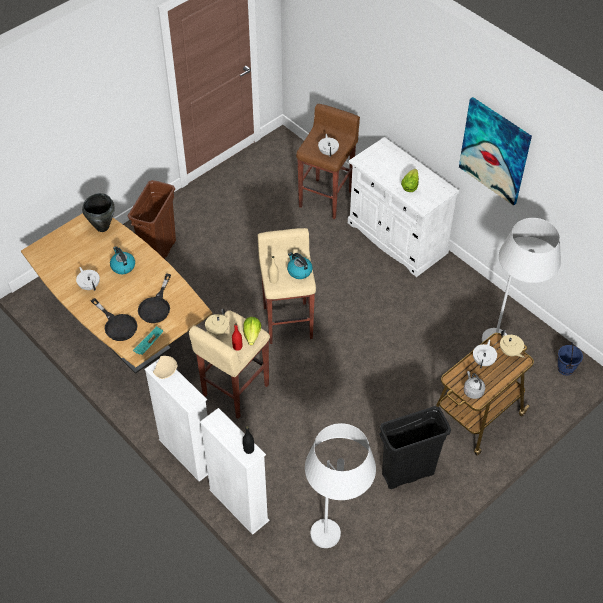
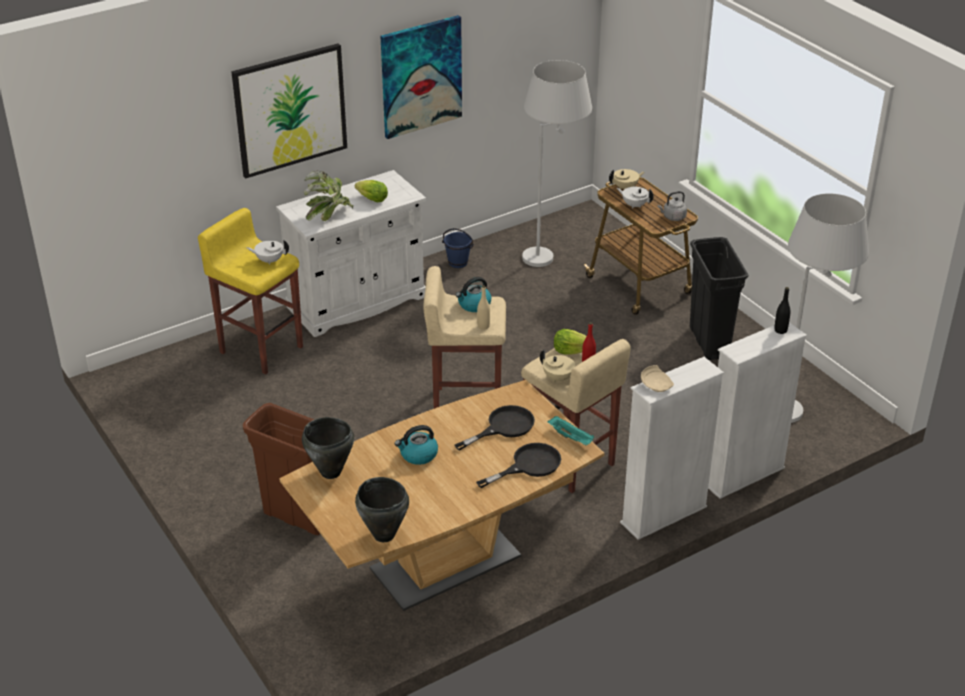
camera: 80 degrees left, 15 degrees down
(46, 262) = (384, 535): none -> black cooking pot
(89, 285) = (446, 490): white teapot -> none
(156, 306) = (503, 427): black frying pan -> black frying pan turned 60 degrees counterclockwise
(326, 198) = (261, 348): brown stool -> yellow stool
(380, 166) = (328, 215): none -> potted plant
(406, 88) = (290, 110): none -> picture
(566, 369) = (586, 221): blue bucket -> blue bucket (458, 263)

